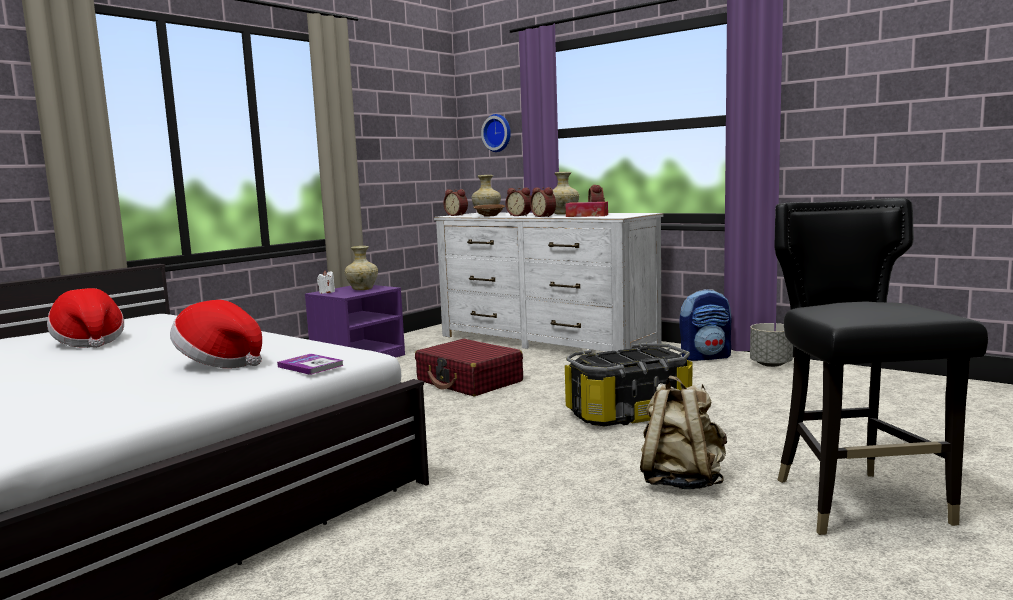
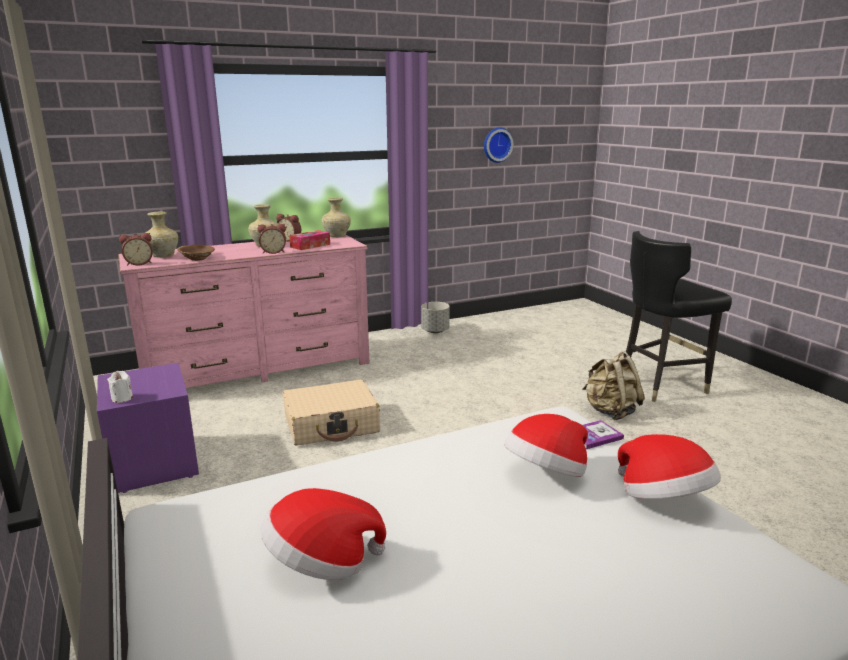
camera: 65 degrees left, 10 degrees up
(176, 396) = (663, 499): none -> hat
(362, 289) = (147, 379): beige vase -> beige vase (336, 236)
(469, 381) = (332, 425): red suitcase -> beige suitcase
(498, 133) = (118, 158): wall clock -> wall clock (496, 145)
(520, 215) = (236, 254): alarm clock -> none
(545, 341) = (258, 369): white dresser -> pink dresser
(628, 413) = (483, 392): storage box -> none
(705, 357) = (393, 339): backpack -> none
(858, 504) = (660, 385): black chair -> black chair turned 45 degrees counterclockwise

